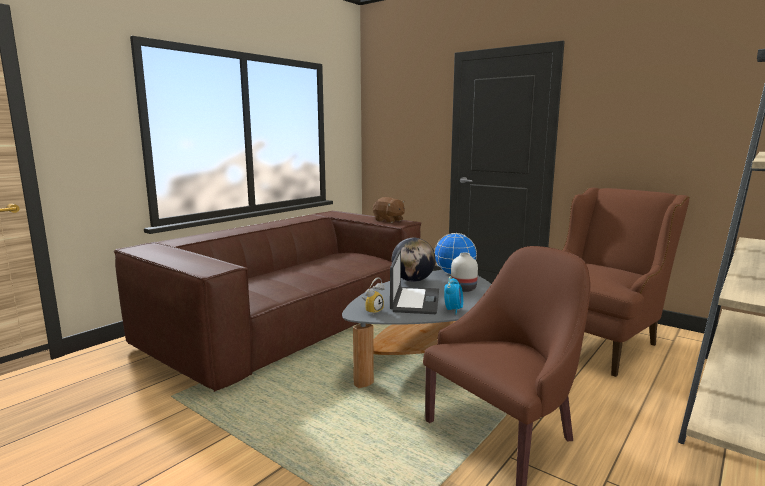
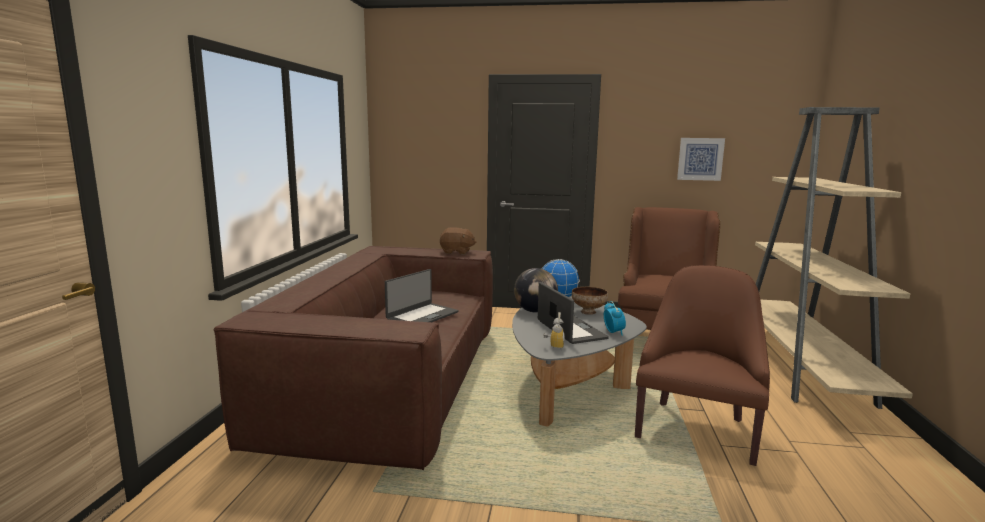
camera: 30 degrees left, 0 degrees up
(315, 270) = (422, 316): none -> laptop
(464, 289) = (589, 312): white vase -> bowl
(681, 132) = (700, 159): none -> picture

